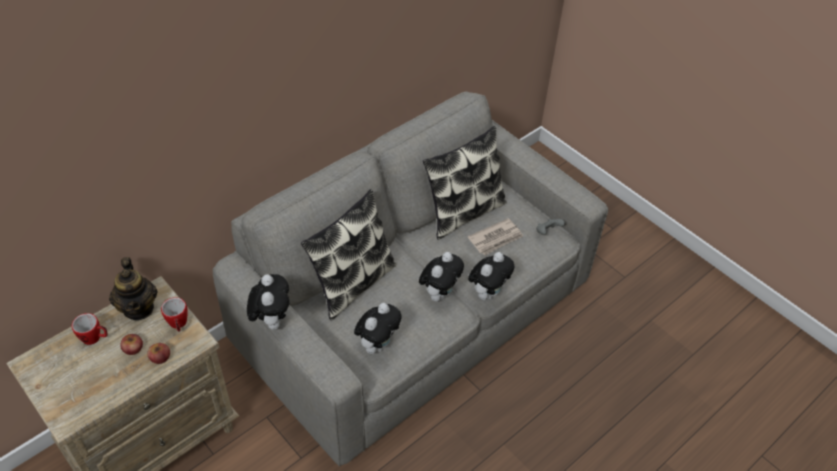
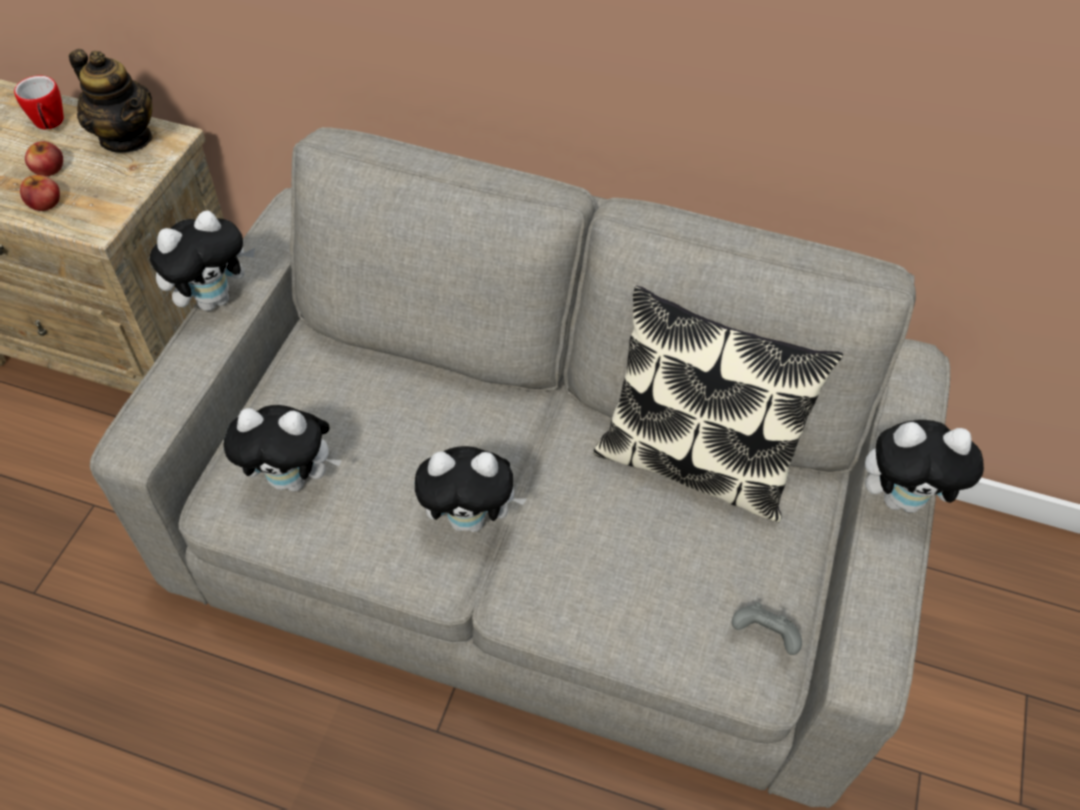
camera: 60 degrees right, 5 degrees up
(139, 308) = (126, 138): teapot -> teapot turned 90 degrees counterclockwise
(178, 324) = (116, 191): mug -> none
(352, 283) = (403, 380): pillow -> none
(488, 292) = (528, 600): plush toy -> plush toy (902, 498)
(496, 238) = (667, 547): newspaper -> none

